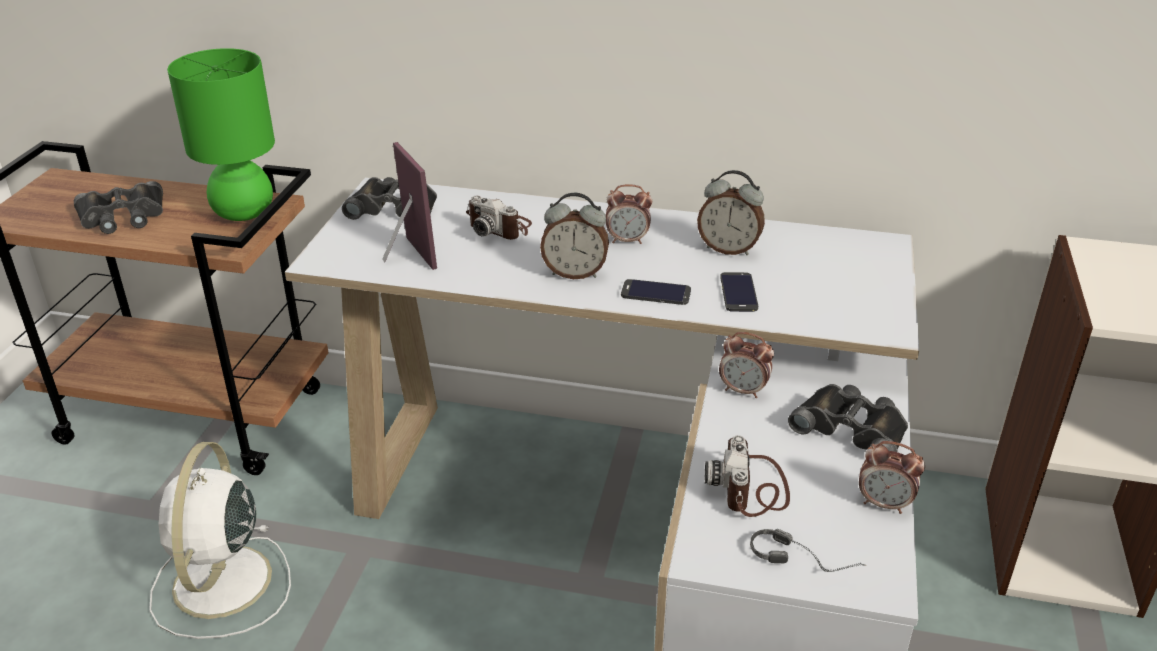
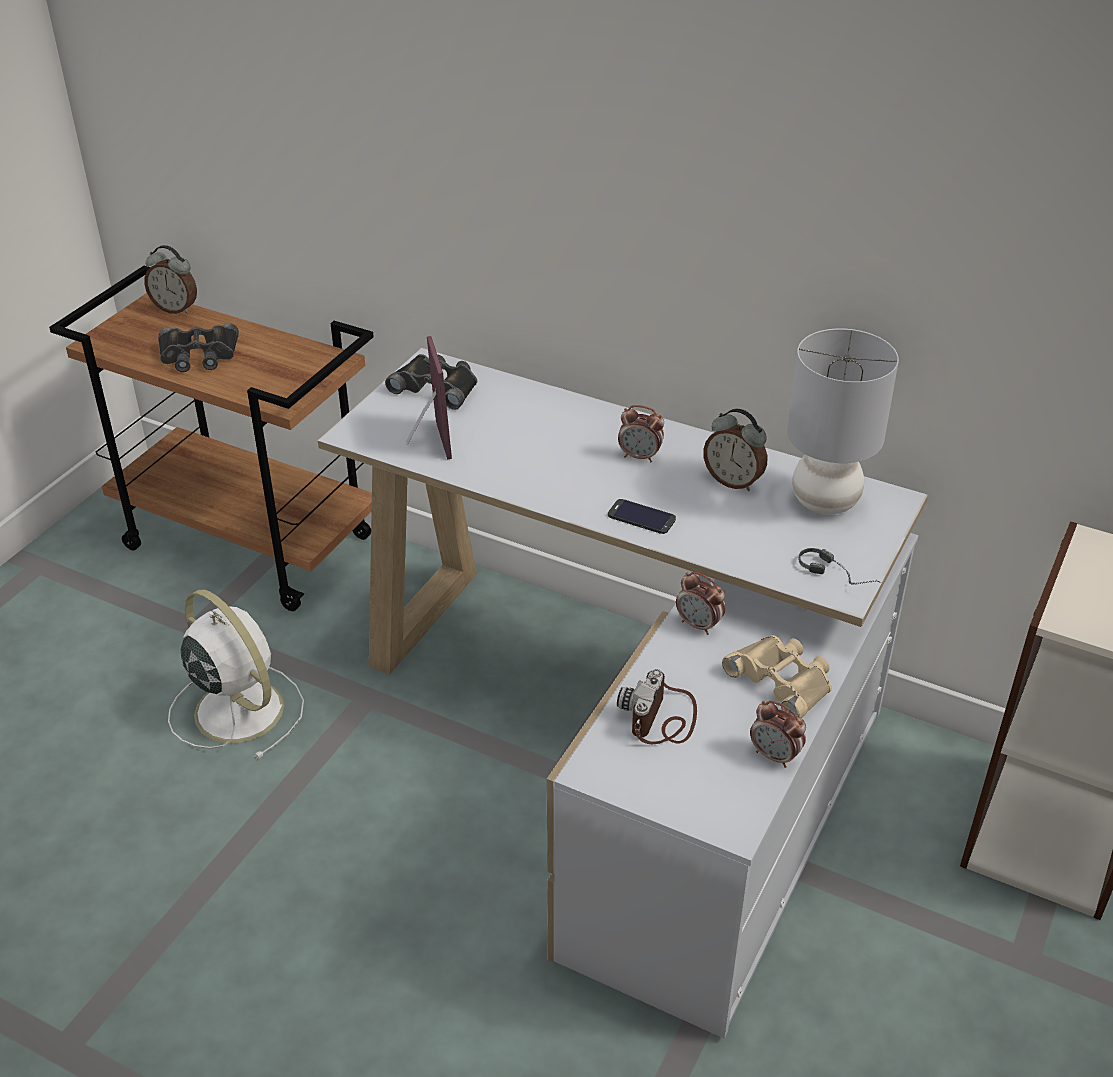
camera: 15 degrees right, 5 degrees up
(221, 585) = (236, 708): white fan -> white fan turned 120 degrees clockwise
(244, 213) = (305, 367): green table lamp -> none
(500, 227) = (526, 423): camera -> none
(575, 273) = (575, 484): alarm clock -> alarm clock (176, 309)
(738, 292) = (719, 530): phone -> none
(805, 559) = (679, 790): headphones -> headphones (840, 575)
(824, 253) = (826, 501): none -> grey table lamp
(851, 428) = (782, 680): black binoculars -> beige binoculars

